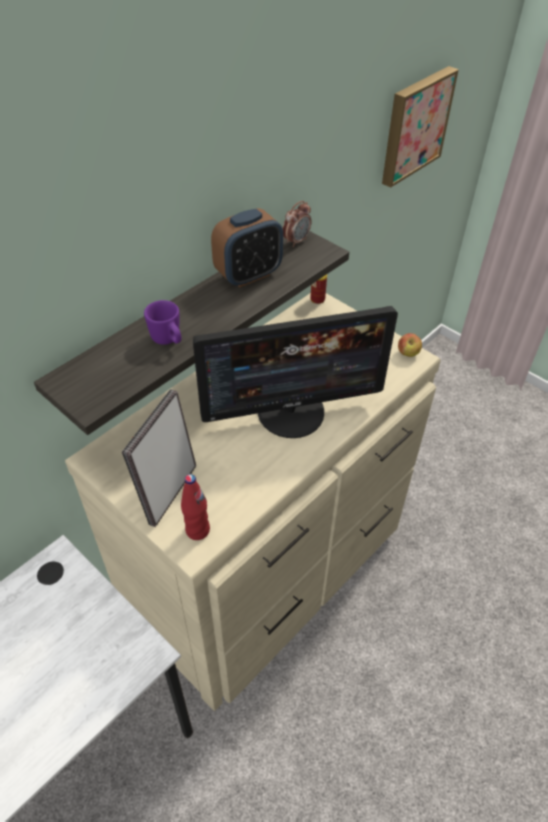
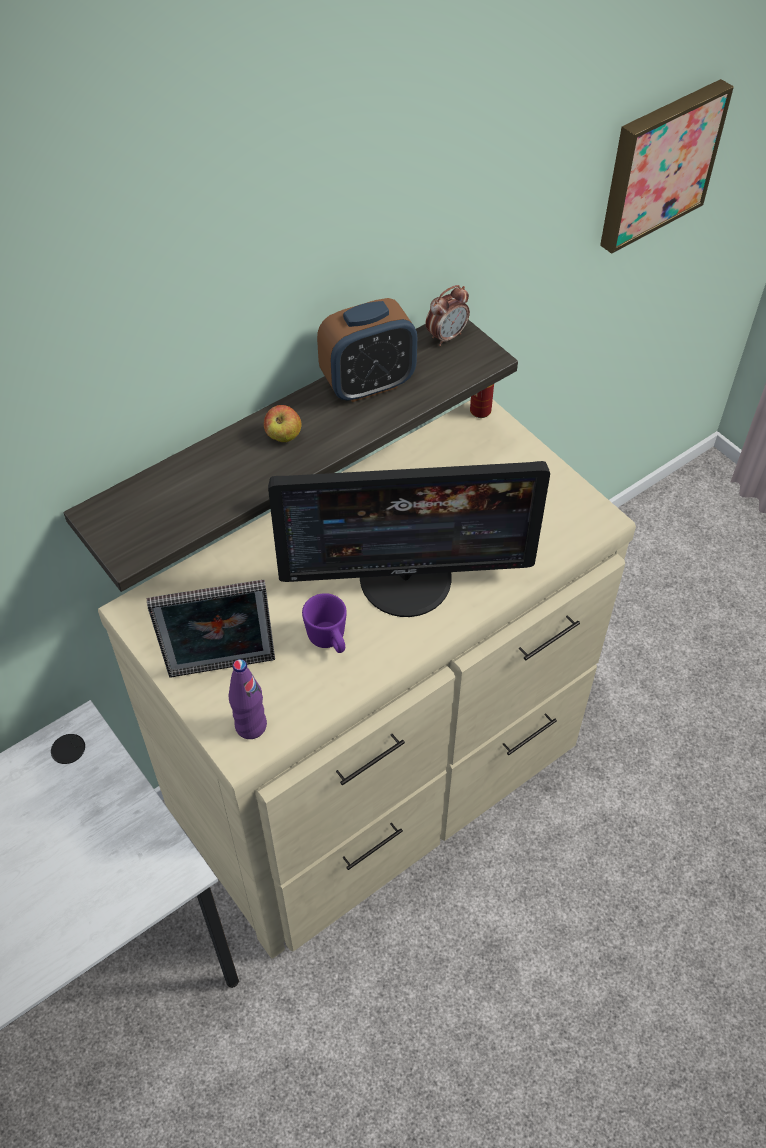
camera: 10 degrees right, 5 degrees up
(168, 340) = (242, 472): purple mug -> purple mug (329, 641)
(168, 492) = (222, 670): picture frame -> picture frame turned 135 degrees counterclockwise
(197, 530) = (251, 726): red bottle -> purple bottle
(408, 353) = (590, 510): apple -> apple (283, 436)

